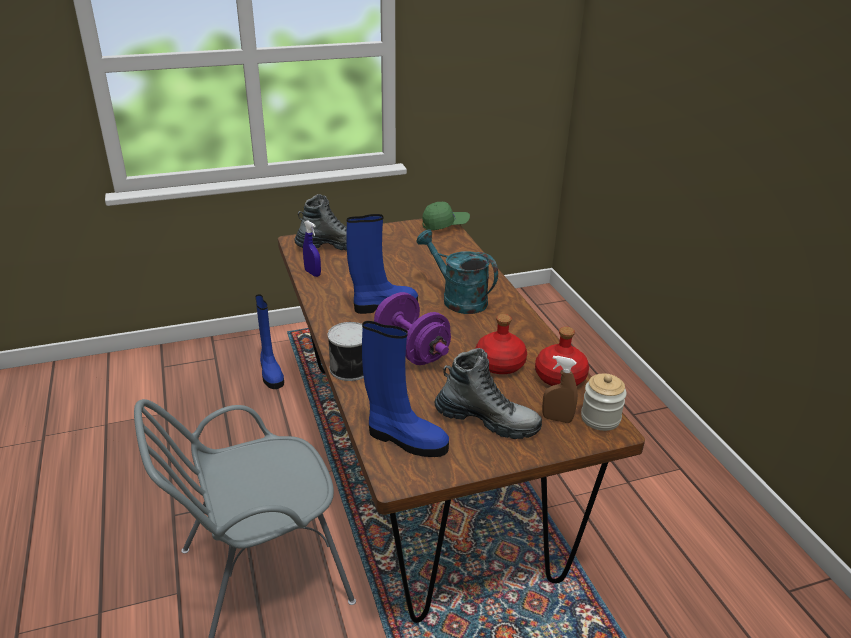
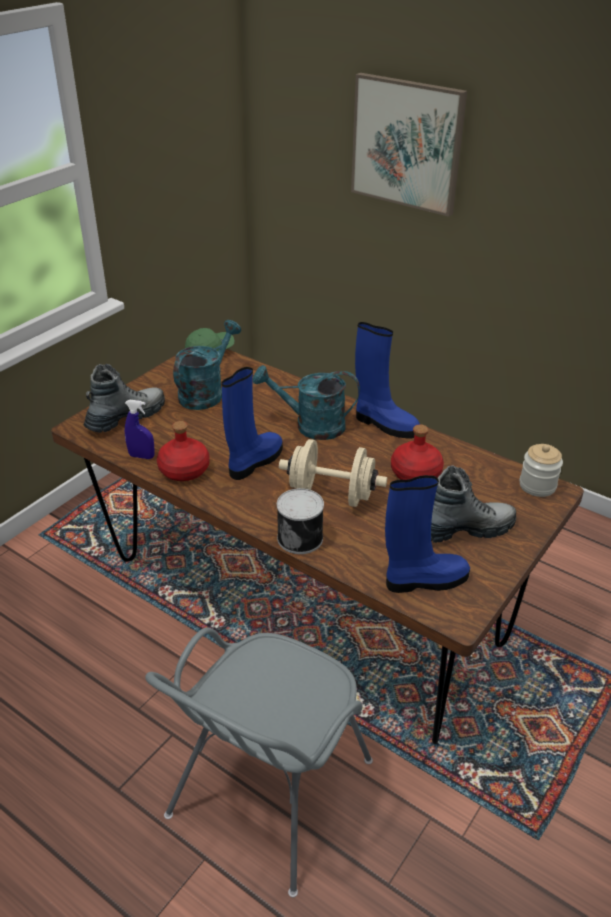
camera: 35 degrees left, 5 degrees up
(270, 373) = (67, 588): blue boot -> blue boot (384, 424)
(408, 249) = (206, 392): none -> turquoise watering can
(411, 351) = (331, 495): purple dumbbell -> beige dumbbell
(557, 419) = (510, 501): brown spray bottle -> none
(560, 377) = (472, 464): red bottle -> red bottle (184, 470)
(681, 78) = (407, 144): none -> picture

